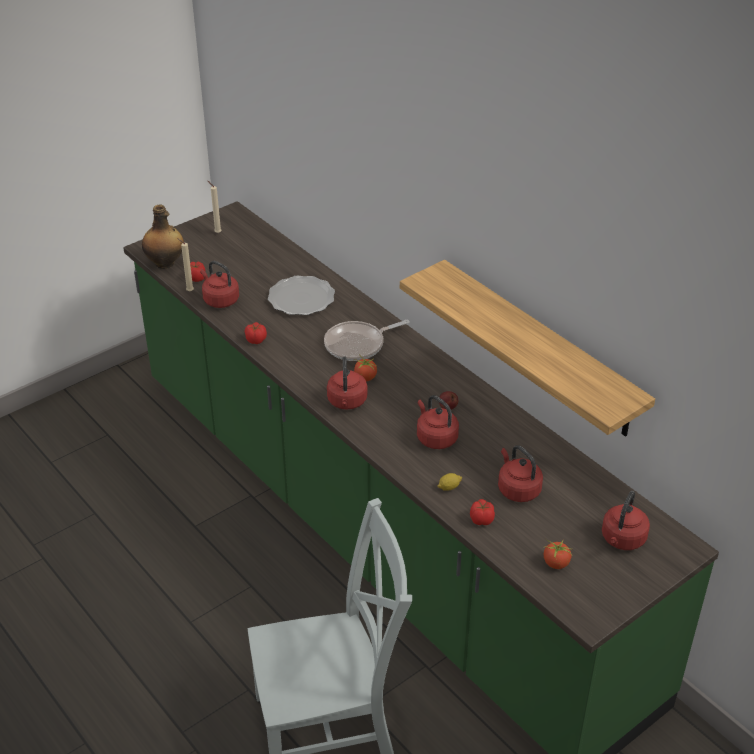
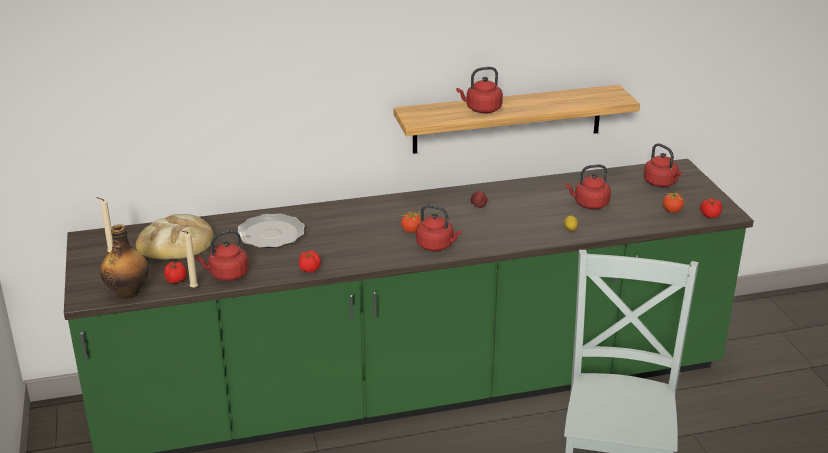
camera: 65 degrees left, 10 degrees down
(254, 256) = (176, 242): none -> bread
(358, 345) = (364, 224): frying pan -> none
(435, 438) = (510, 220): red kettle -> red kettle (481, 109)
(481, 519) = (612, 225): tomato -> tomato (709, 215)

